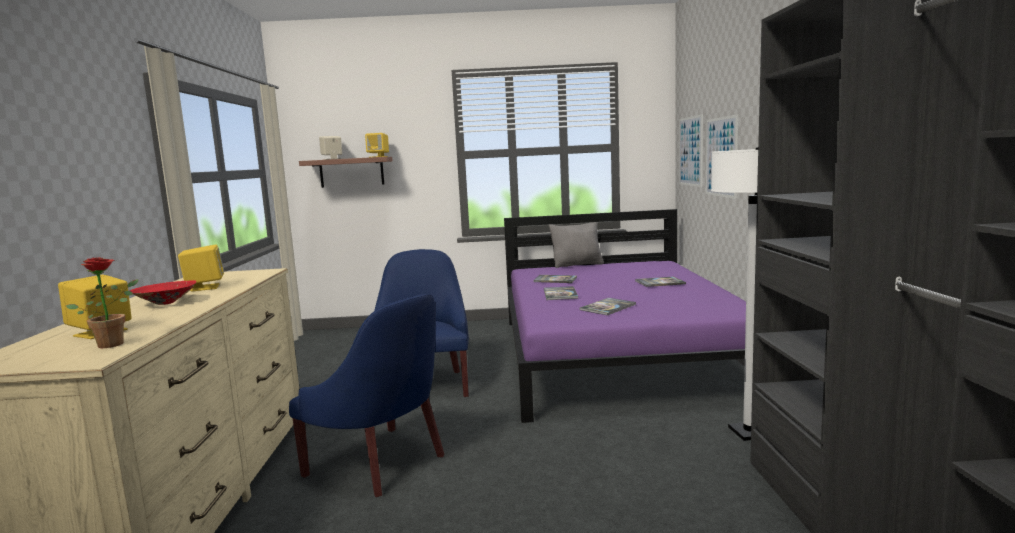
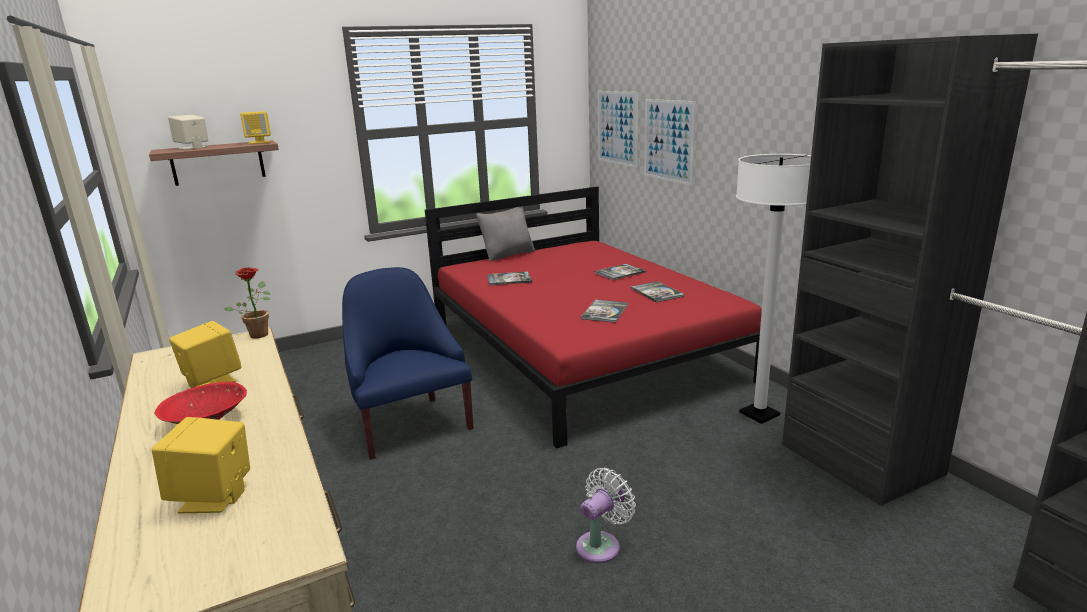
camera: 25 degrees left, 10 degrees up
(114, 343) = (276, 512): potted plant -> potted plant (259, 333)
(381, 463) = (452, 533): blue armchair -> none
(488, 501) = (601, 545): none -> white fan
(560, 294) = (537, 299): book -> book (657, 292)
(617, 356) = (582, 351): purple bed -> red bed

